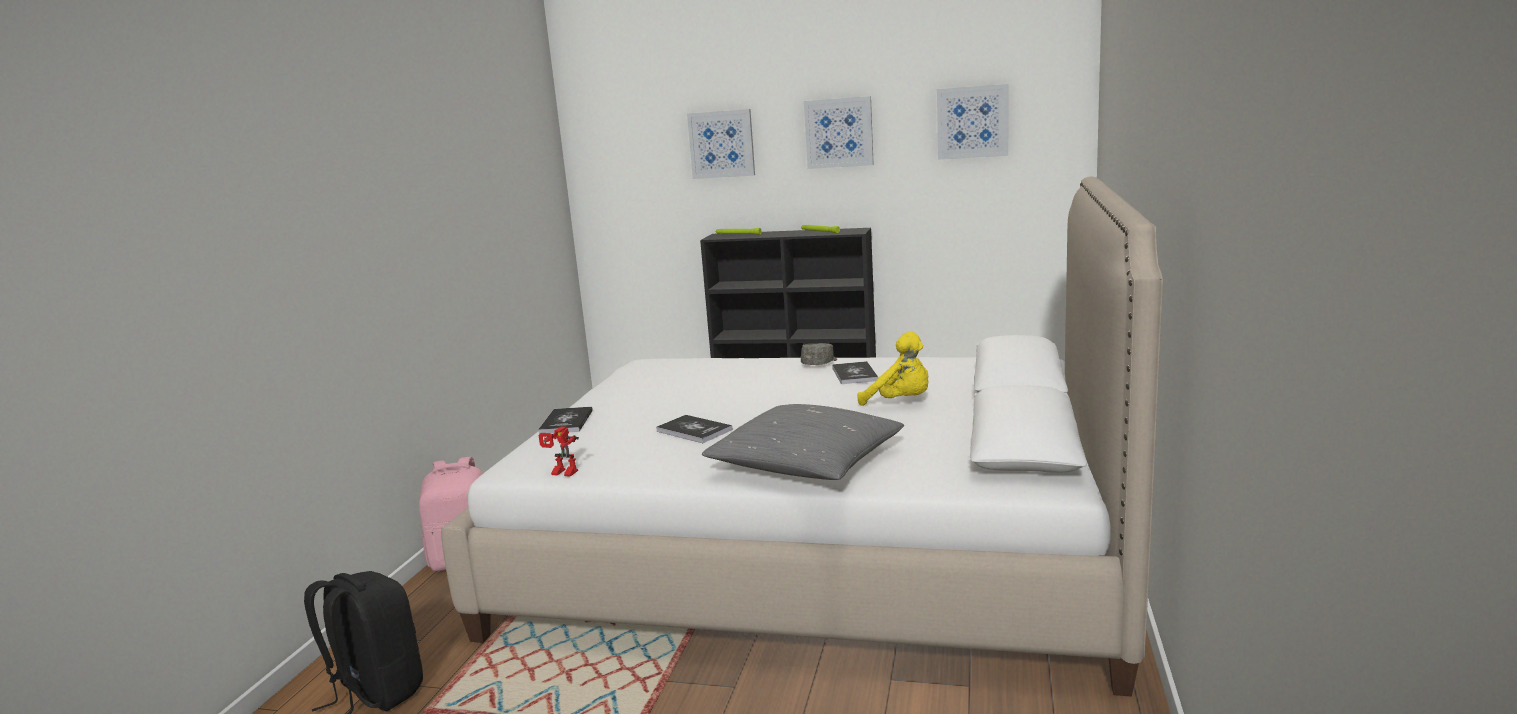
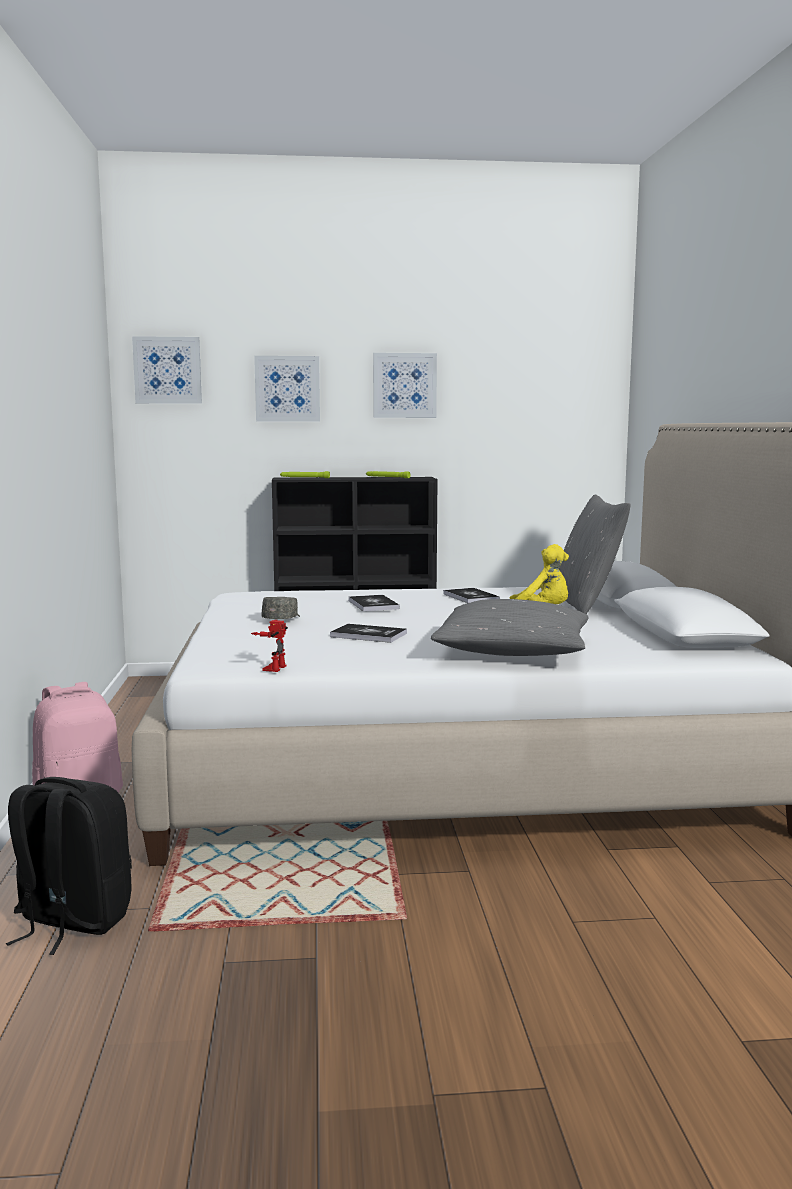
camera: 20 degrees left, 5 degrees down
(561, 474) = (272, 667): toy robot -> toy robot turned 105 degrees clockwise
(566, 422) = (220, 633): book -> book (373, 604)
(820, 363) = (426, 591): grey cap -> grey cap (282, 619)
(966, 390) = (586, 605): none -> grey pillow
(972, 122) = (526, 384): picture -> picture (167, 370)

